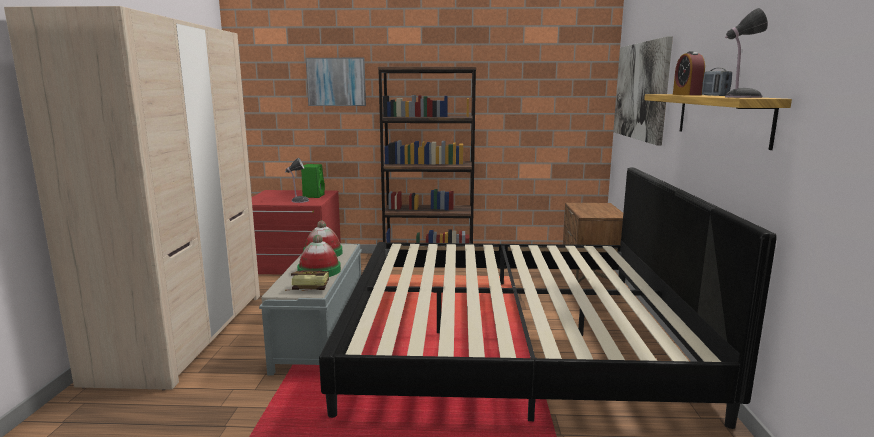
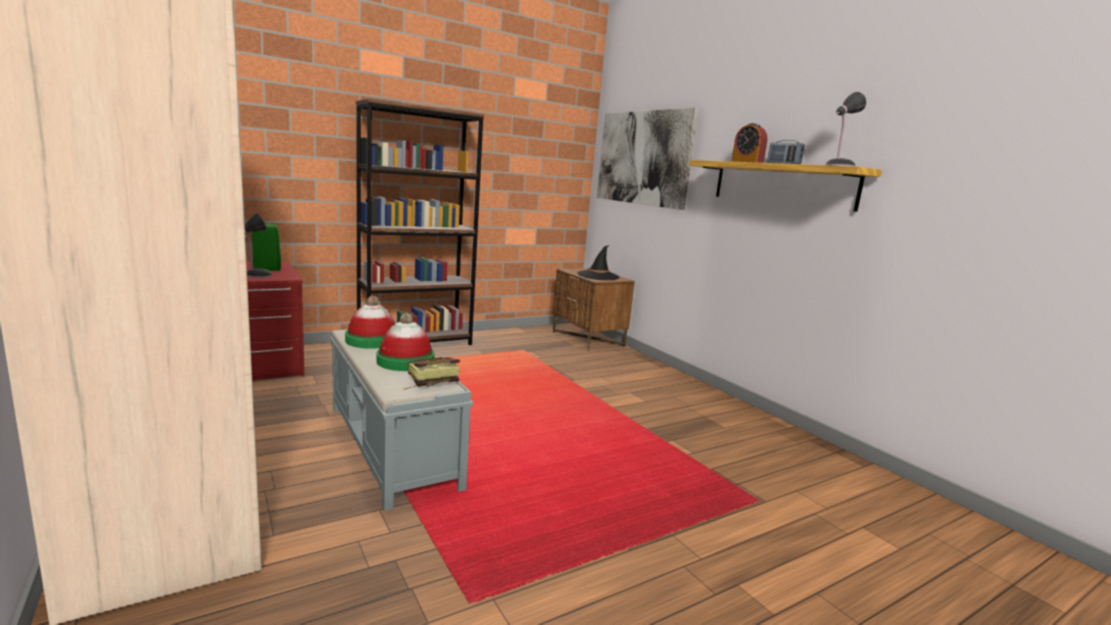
camera: 35 degrees left, 0 degrees up
(336, 82) = (287, 111): picture -> none
(512, 337) = (596, 408): bed -> none
(596, 211) = (598, 276): none -> black hat

